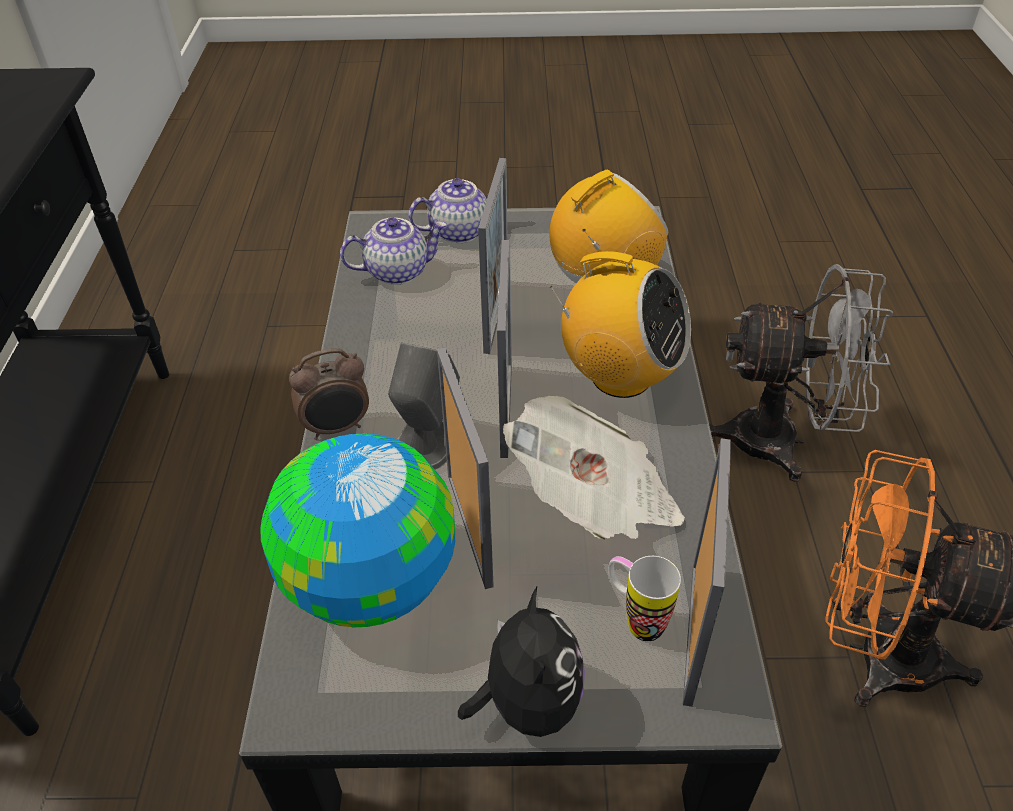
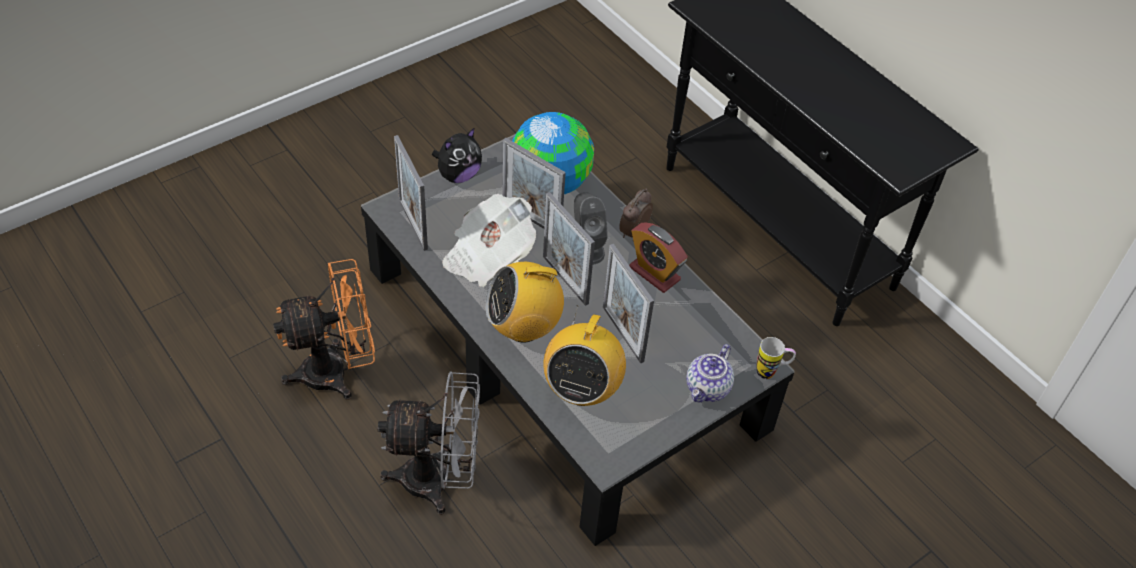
camera: 140 degrees right, 5 degrees up
(376, 361) = (654, 273): none -> alarm clock
(397, 271) = (708, 336): teapot -> none
(527, 702) = (458, 175): plush toy -> plush toy turned 90 degrees counterclockwise
(635, 619) = (438, 218): mug -> mug (771, 372)
(782, 441) = (439, 480): grey fan -> grey fan turned 150 degrees counterclockwise

